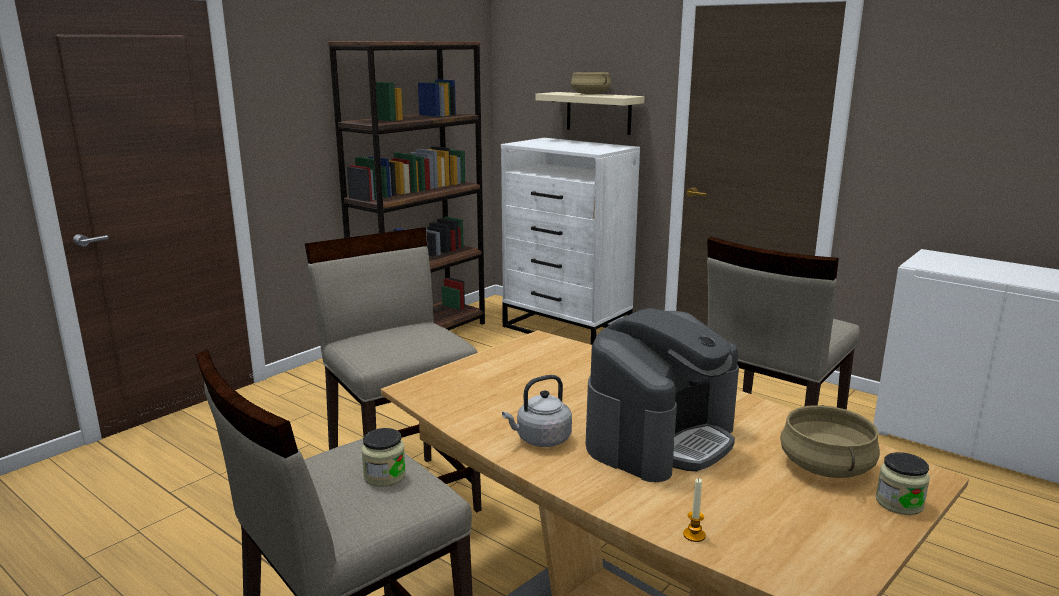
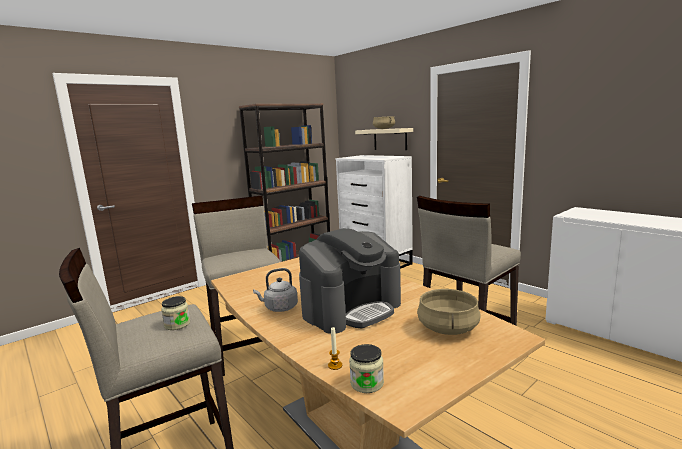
camera: 10 degrees right, 5 degrees down
(899, 503) = (486, 352): jar -> jar (367, 383)

